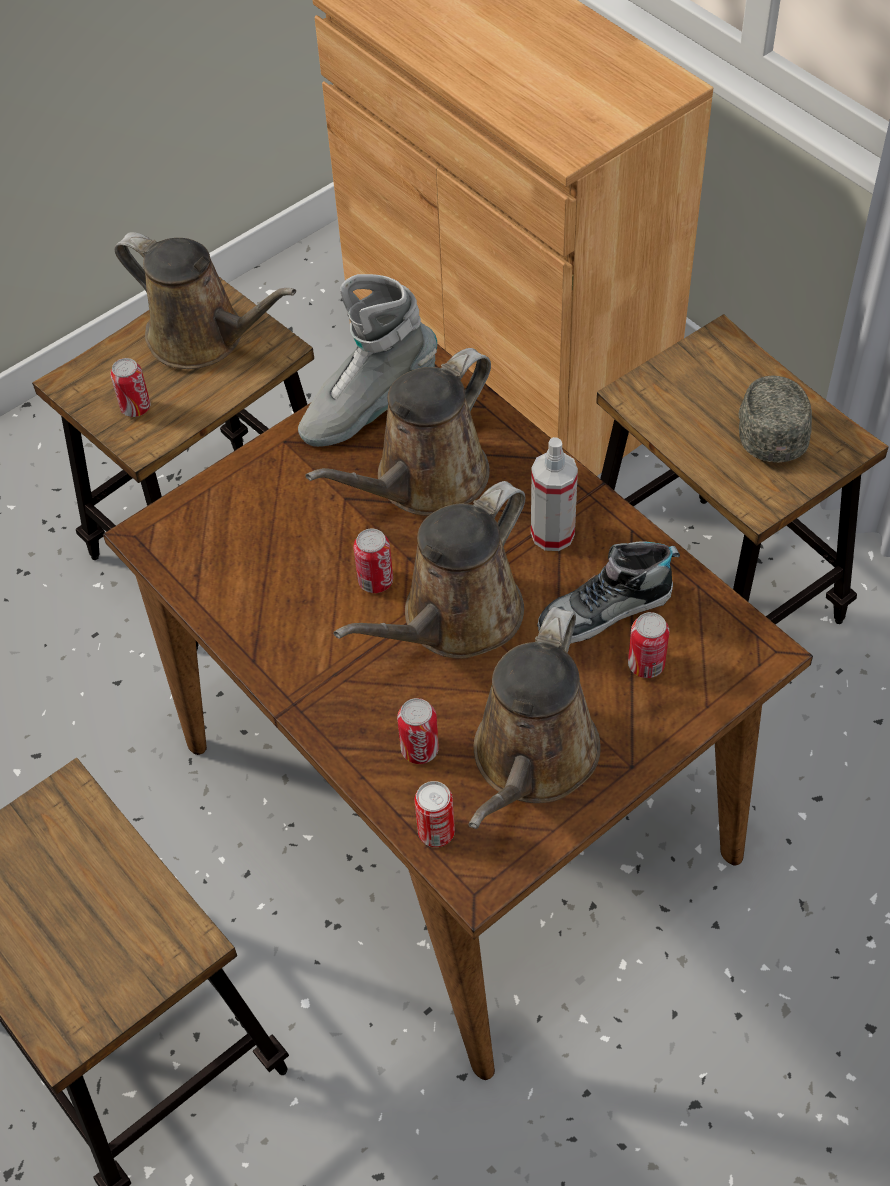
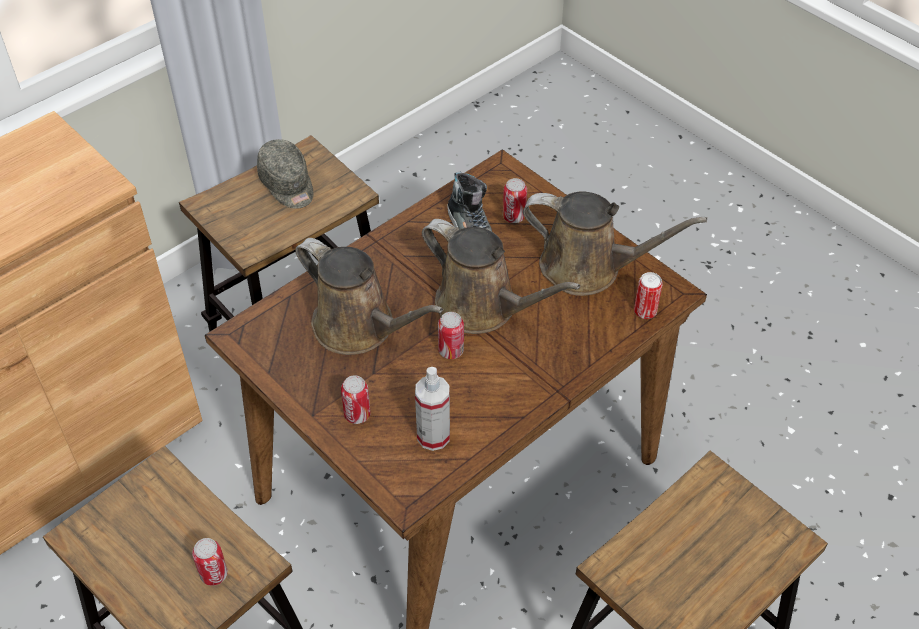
camera: 95 degrees left, 5 degrees down
(203, 337) = (136, 529): brown watering can -> none
(368, 408) = (283, 363): grey boot -> none
(419, 749) = (586, 322): can -> can (357, 415)
(552, 534) = (410, 259): spray bottle -> spray bottle (433, 436)
(770, 427) = (288, 185): grey cap -> grey cap turned 120 degrees counterclockwise

